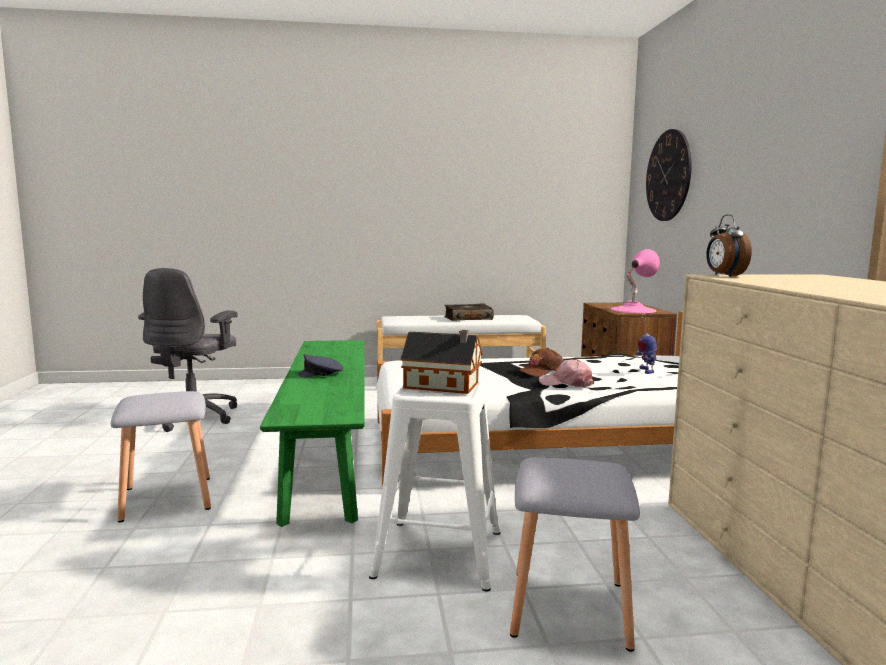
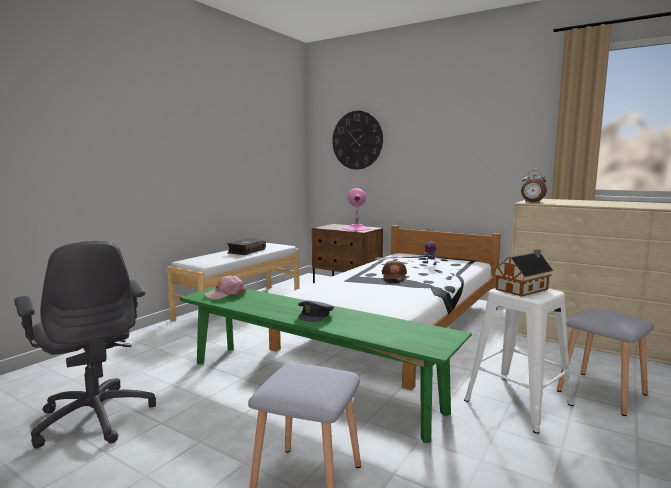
camera: 50 degrees left, 0 degrees up
(566, 383) = (431, 279): pink cap -> pink cap (225, 294)

